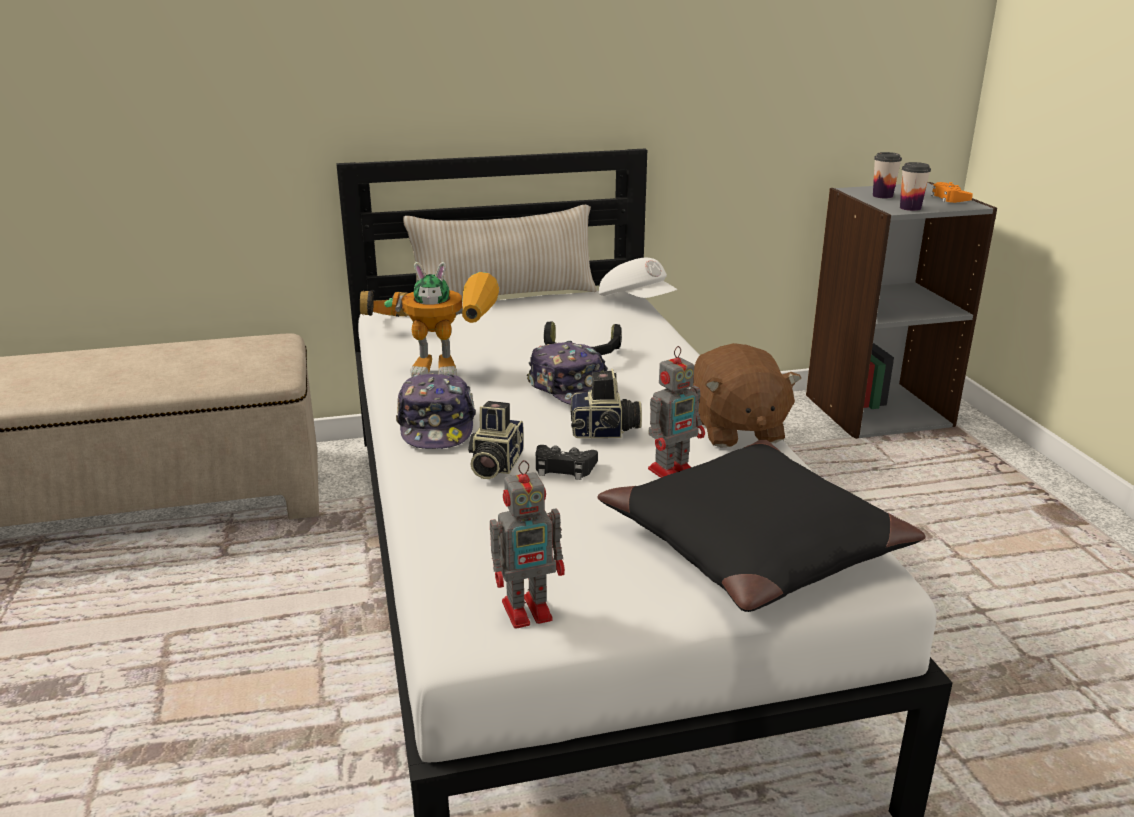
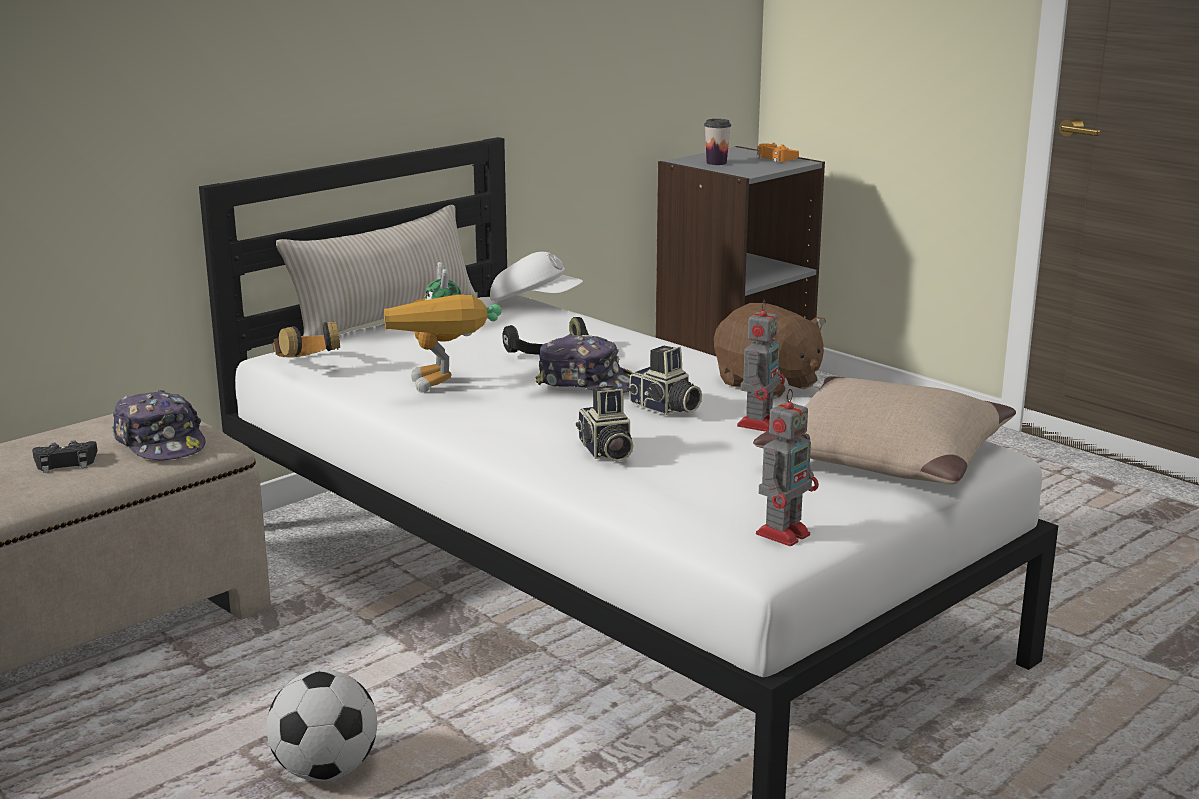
camera: 30 degrees left, 5 degrees down
(200, 676) = (326, 771): none -> football
(437, 426) = (505, 436): cap -> cap (160, 443)
(454, 369) = (444, 390): toy robot -> toy robot turned 105 degrees clockwise
(564, 468) = (668, 441): black game controller -> black game controller (65, 463)
(605, 432) = (664, 408): camera -> camera turned 75 degrees clockwise
(752, 546) = (885, 456): black pillow -> beige pillow
(910, 208) = (756, 170): cup -> none

